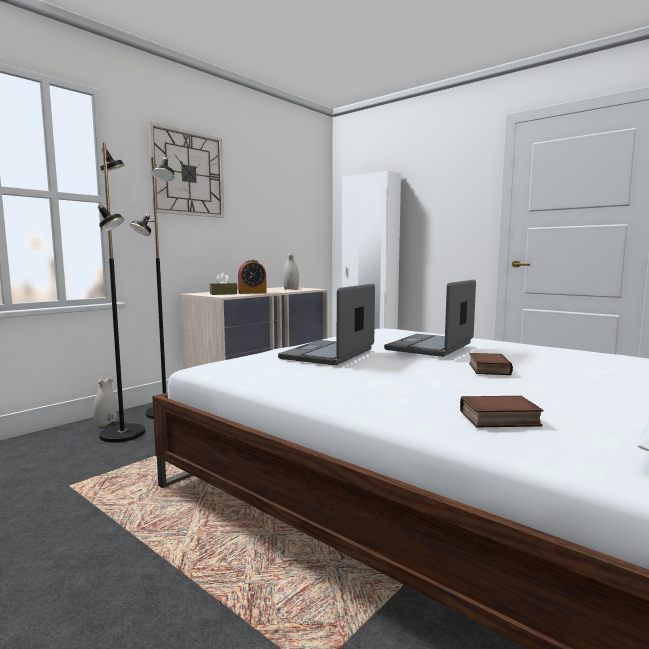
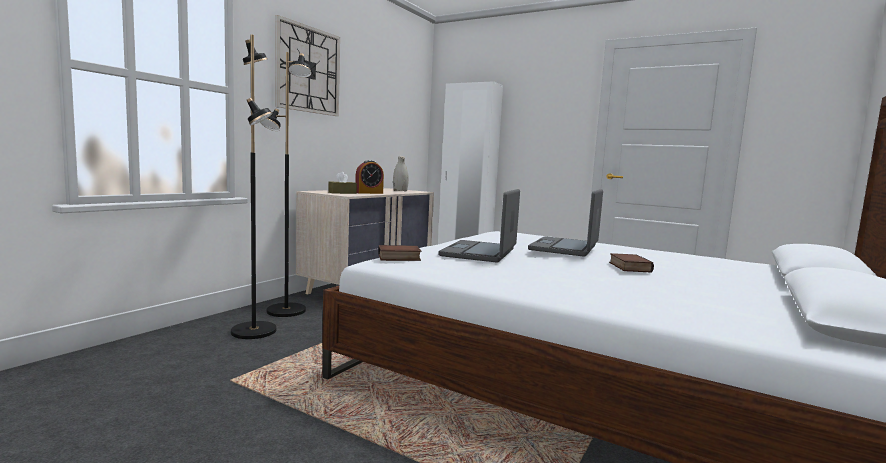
camera: 10 degrees left, 0 degrees up
(106, 423) = (229, 321): white vase -> none
(499, 419) = (676, 305): book -> book (398, 258)

